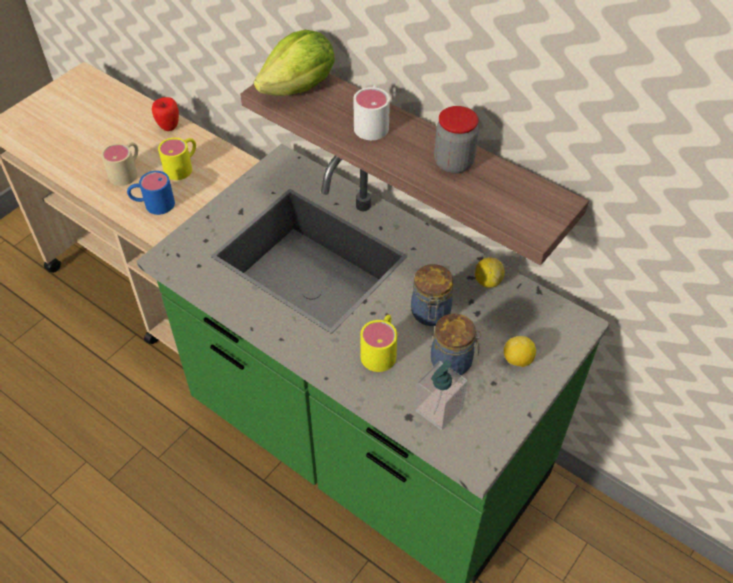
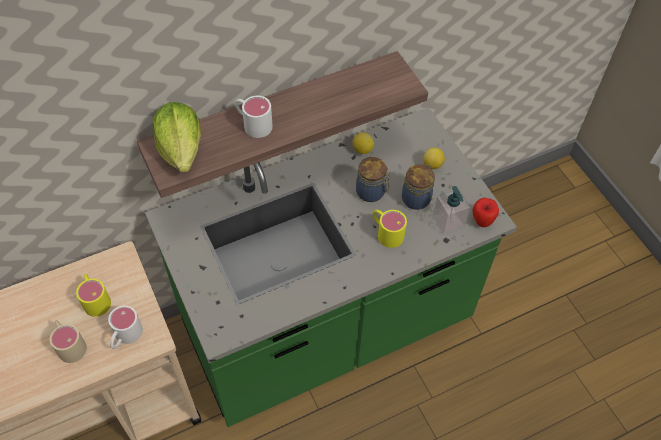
camera: 65 degrees left, 5 degrees up
(153, 204) = (125, 337): blue mug -> white mug
(169, 126) = (35, 293): apple -> apple (482, 222)
(453, 163) = (323, 98): jar -> none

